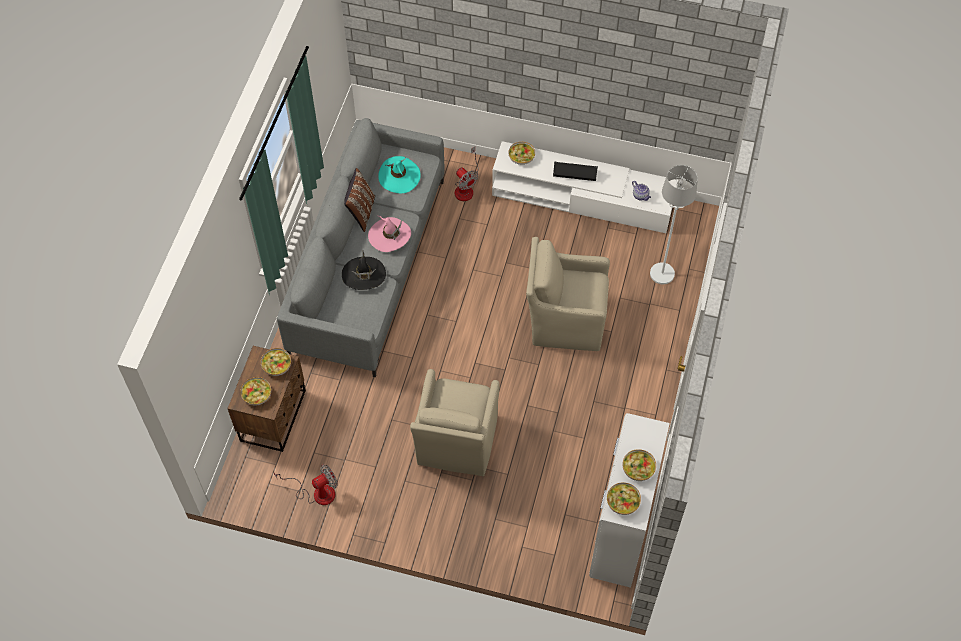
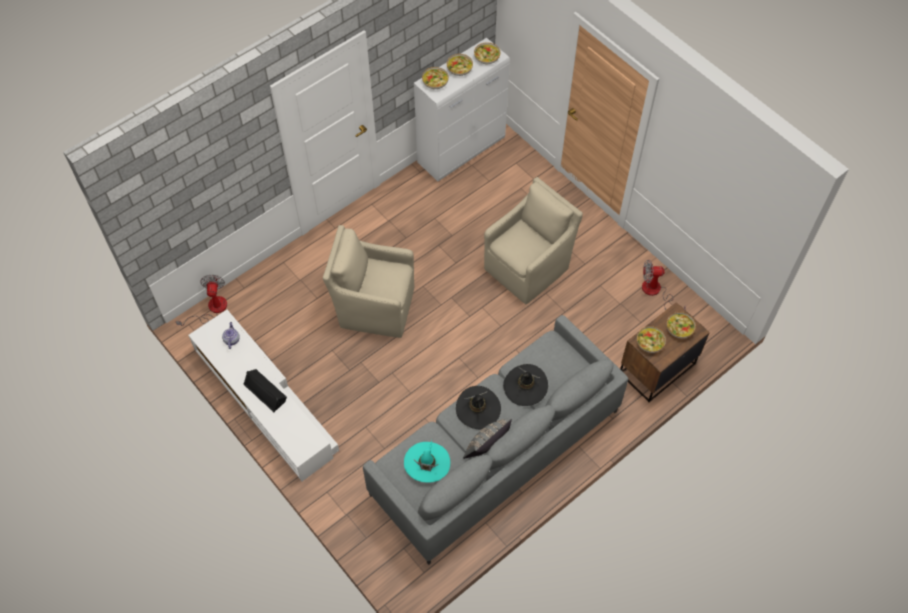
camera: 145 degrees left, 0 degrees up
(361, 212) = (487, 448): brown pillow -> grey pillow
(389, 236) = (478, 409): pink hat -> black hat
(465, 187) = (354, 475): fan -> fan (211, 309)
(521, 157) = (294, 438): bowl -> bowl (435, 82)
(564, 320) = (374, 306): beige armchair -> beige armchair turned 150 degrees clockwise
(662, 274) = (268, 296): white floor lamp -> none

